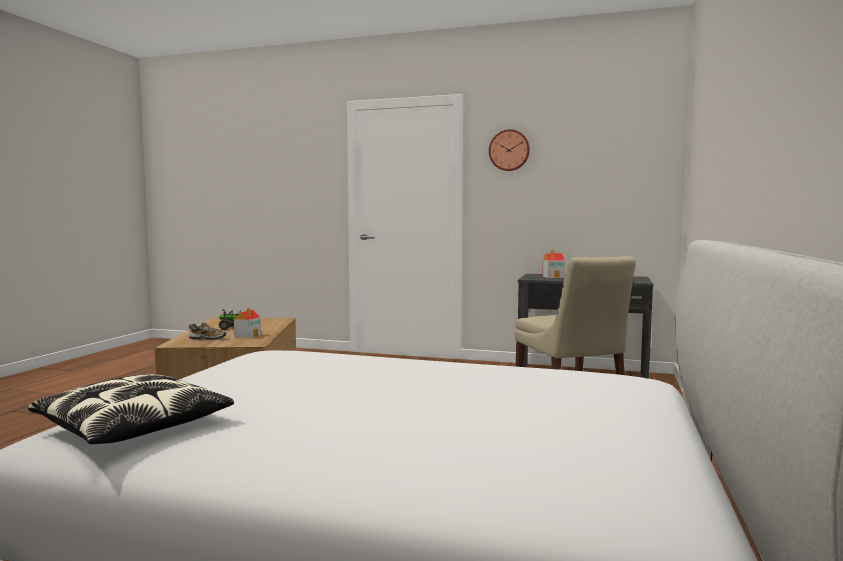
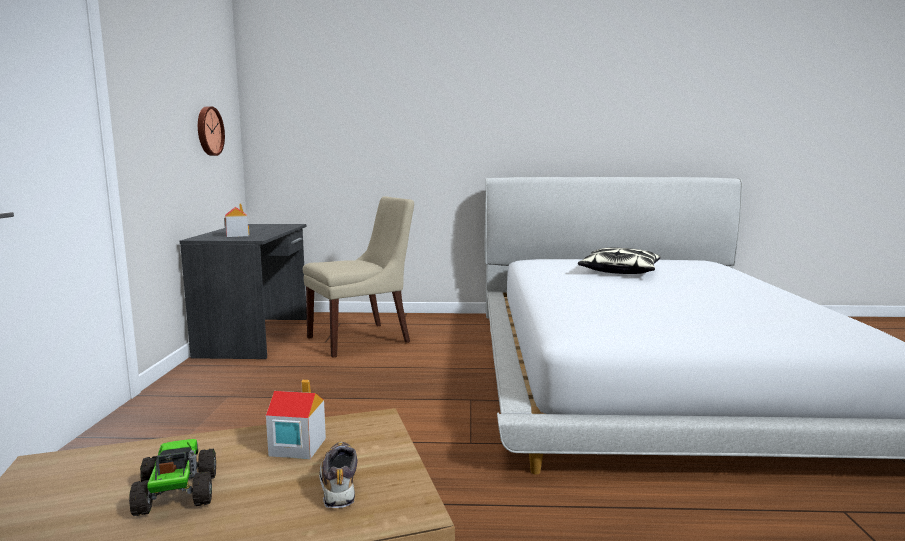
camera: 105 degrees left, 5 degrees up
(134, 426) = (814, 317): pillow -> pillow (619, 271)
(509, 150) = (147, 65): wall clock -> wall clock (208, 131)

